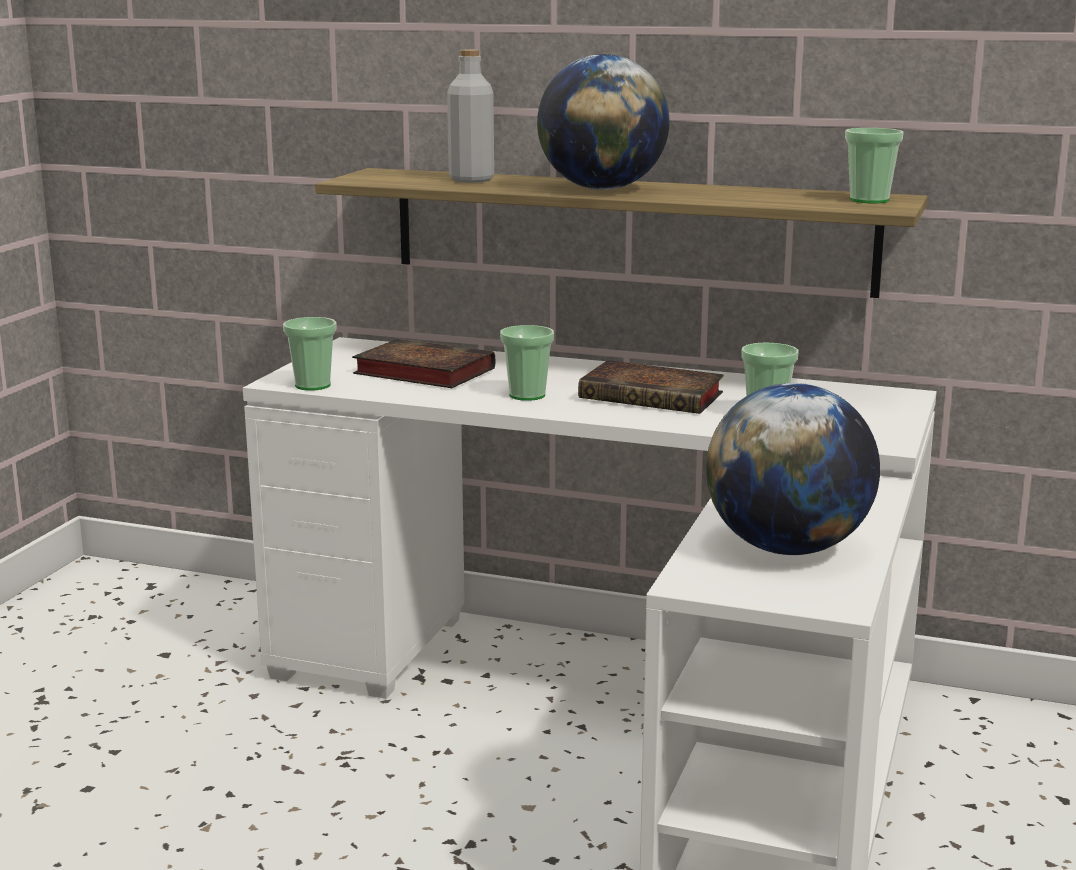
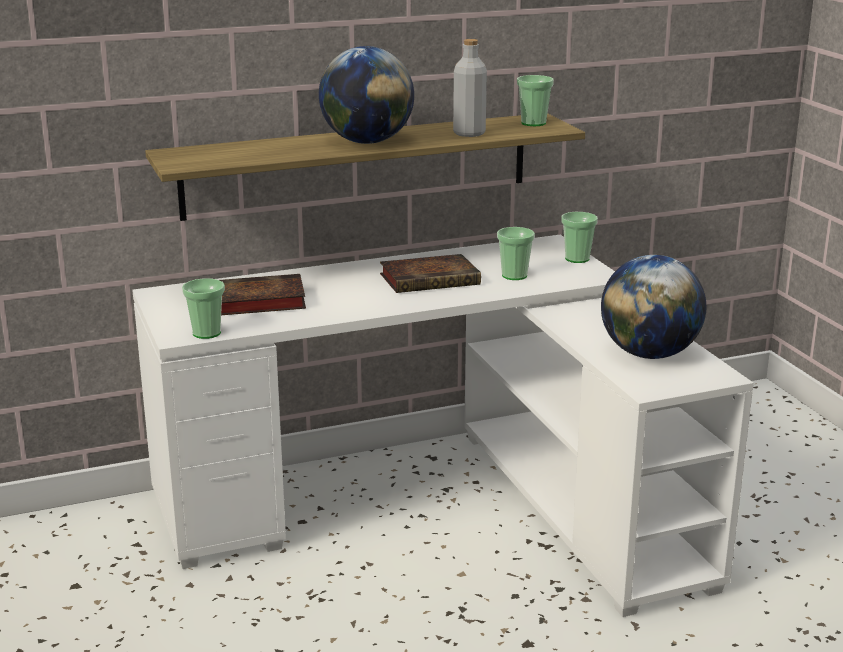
camera: 40 degrees left, 5 degrees up
(471, 180) = (260, 149): grey bottle -> grey bottle (469, 133)
(527, 395) = (359, 300): cup -> cup (577, 259)

